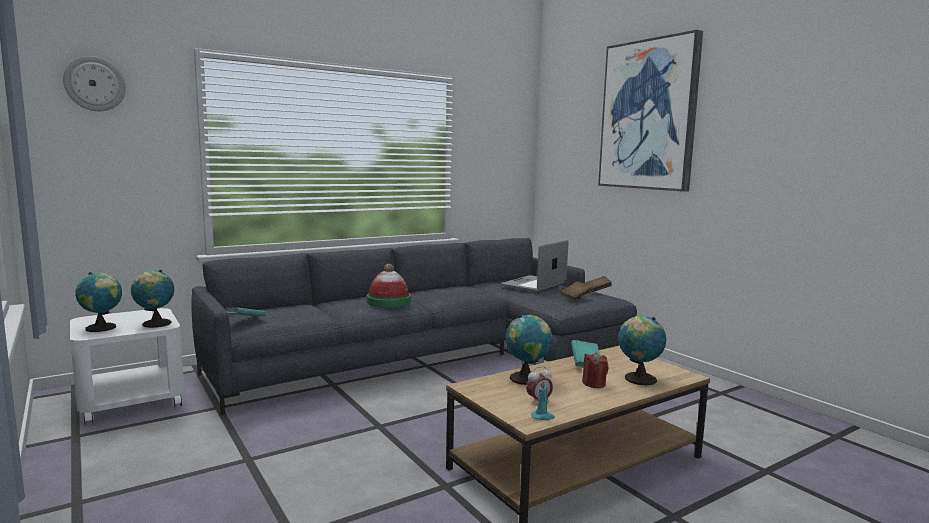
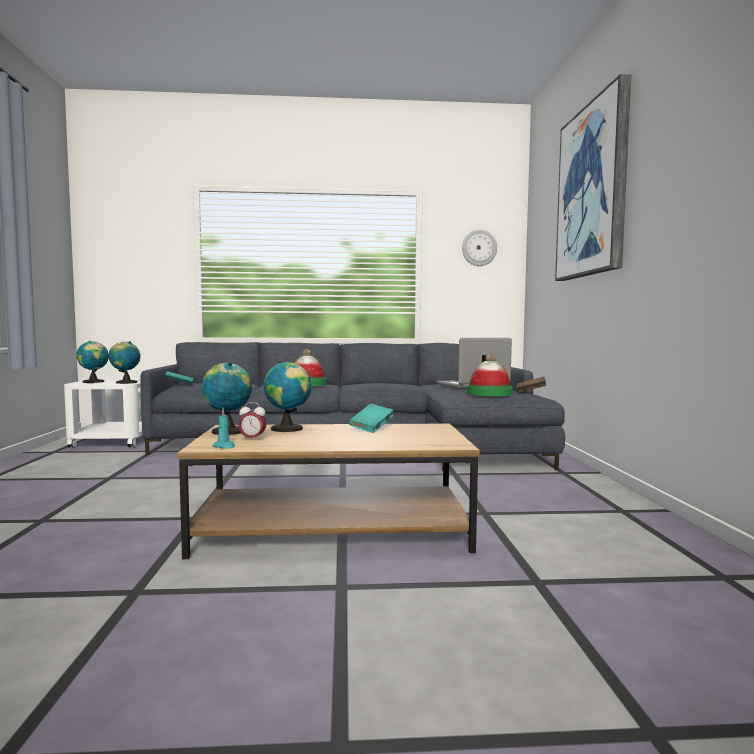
camera: 30 degrees right, 5 degrees down
(95, 84) = (126, 215): wall clock -> wall clock (479, 248)
(575, 298) = (489, 393): brown book -> hat
(594, 383) = (338, 438): red candle -> none
(638, 379) = (392, 440): globe -> globe (227, 431)

